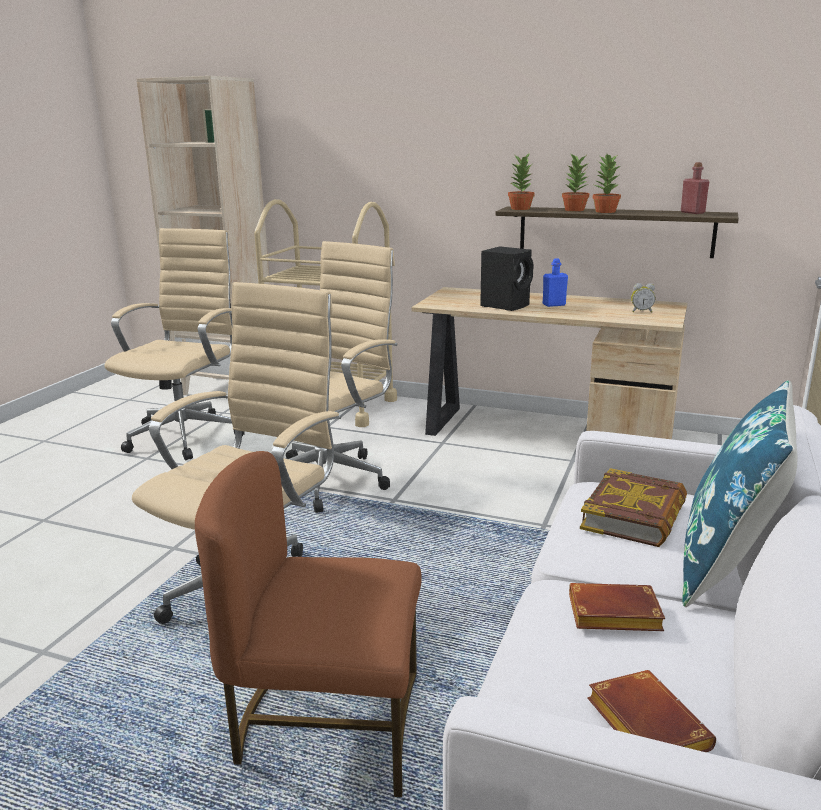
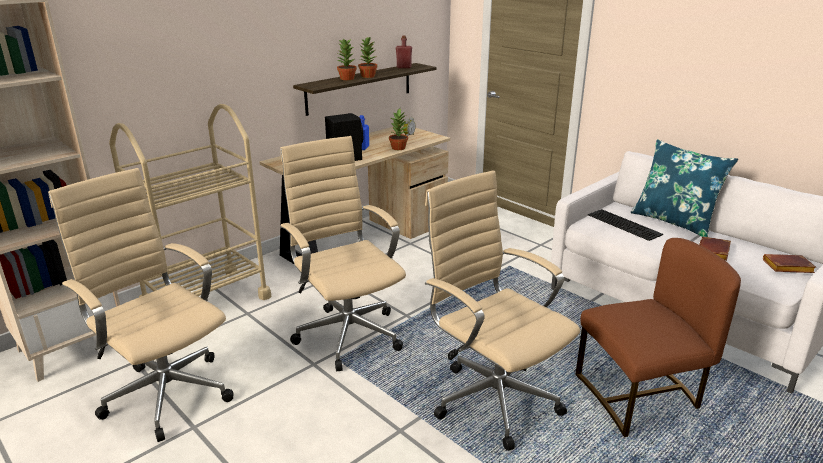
camera: 65 degrees left, 5 degrees up
(328, 725) = (640, 396): brown chair -> brown chair turned 135 degrees counterclockwise
(521, 209) = (316, 85): potted plant -> potted plant (399, 148)
(634, 515) = (625, 224): book -> keyboard

